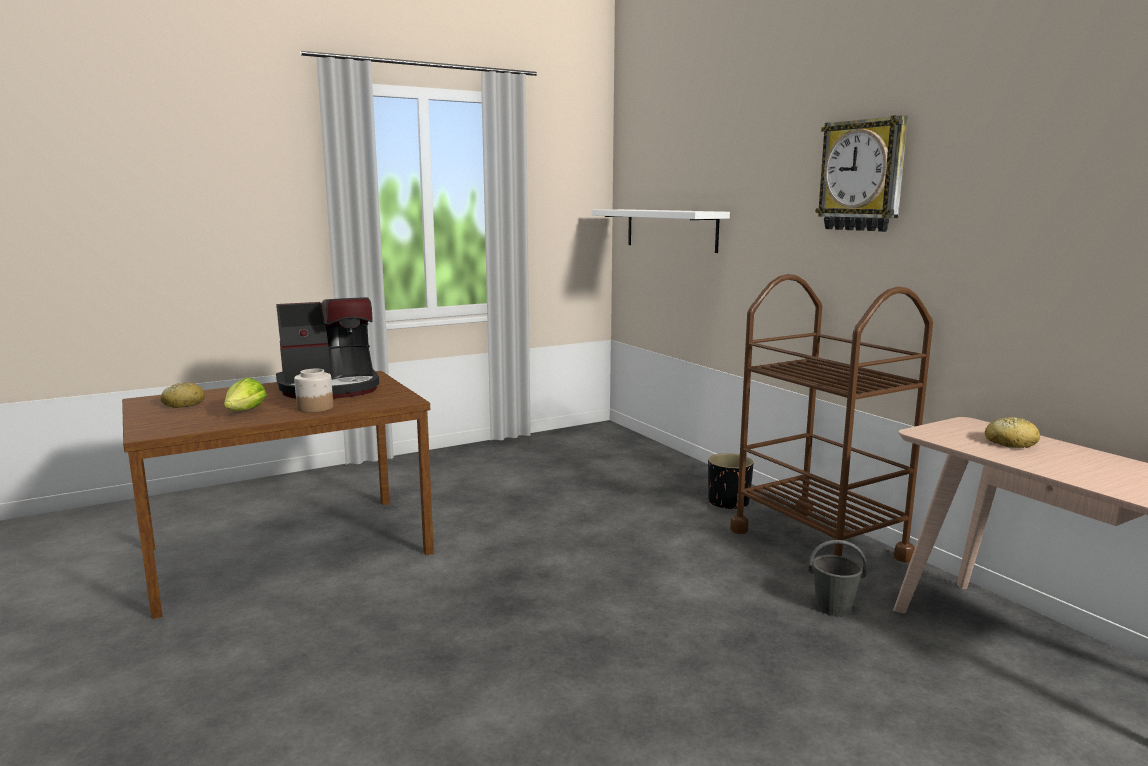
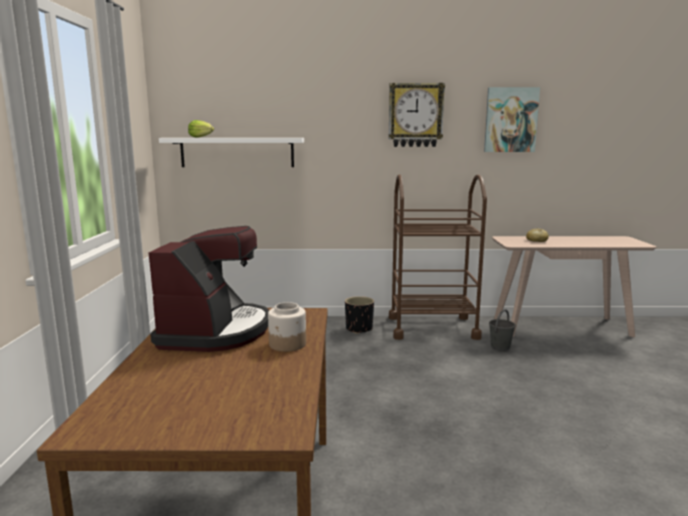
camera: 60 degrees left, 0 degrees up
(183, 404) = (158, 405): bread -> none
(245, 411) = (254, 374): lettuce -> lettuce (202, 137)
(1027, 180) = (510, 120): none -> picture

